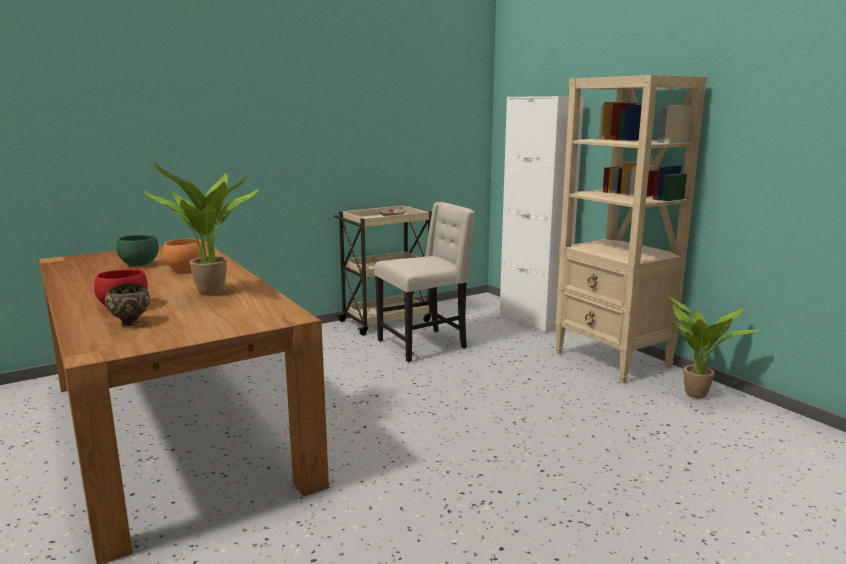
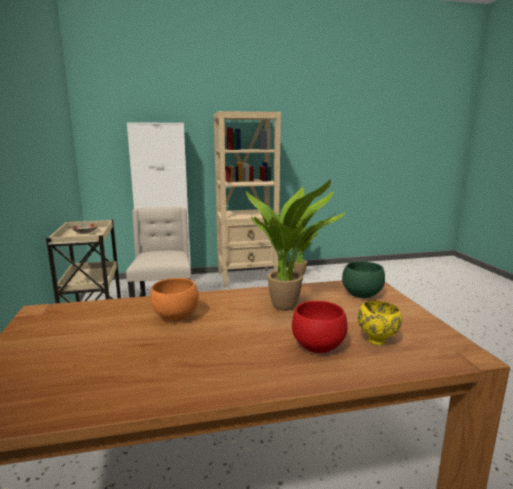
camera: 70 degrees left, 0 degrees up
(130, 323) = (377, 341): brown bowl -> yellow bowl
(140, 264) = (110, 343): green bowl -> green bowl (360, 295)

